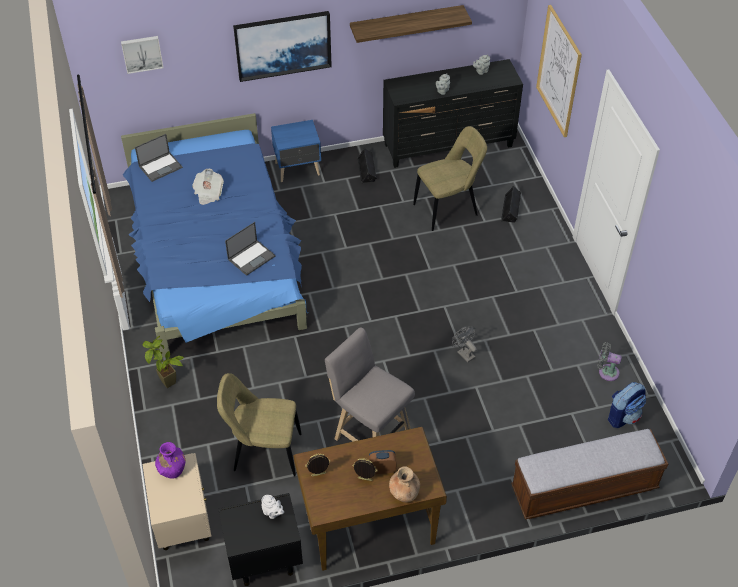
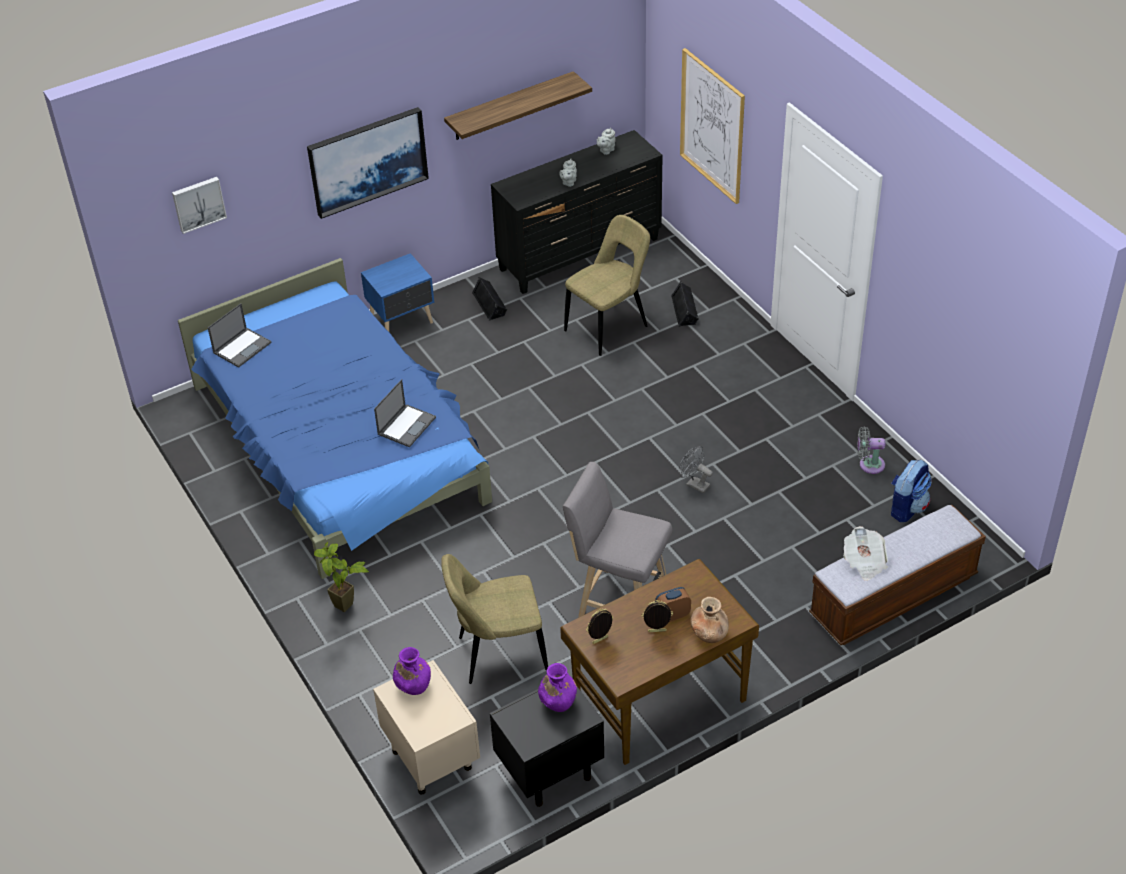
camera: 15 degrees left, 5 degrees down
(208, 193) = (318, 365): newspaper -> newspaper (864, 562)
(273, 513) = (557, 700): white teapot -> purple vase

